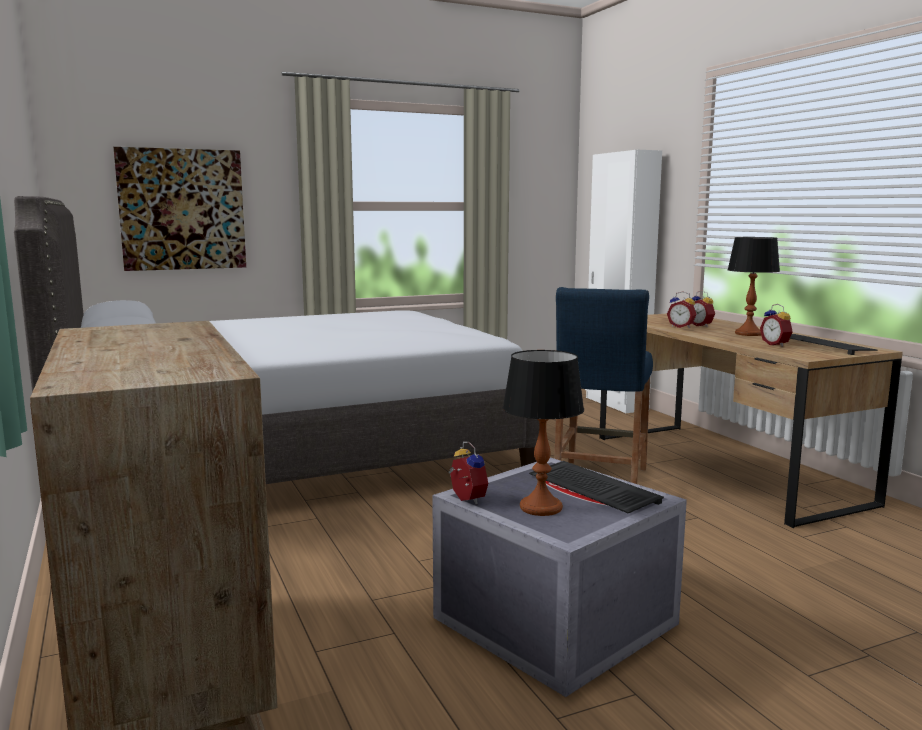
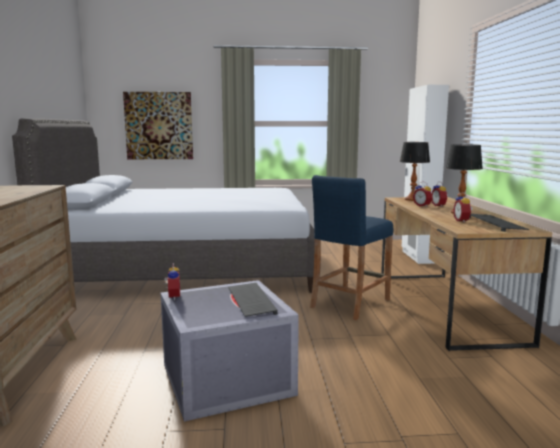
camera: 20 degrees right, 0 degrees up
(540, 507) = (204, 307): table lamp -> table lamp (412, 199)

